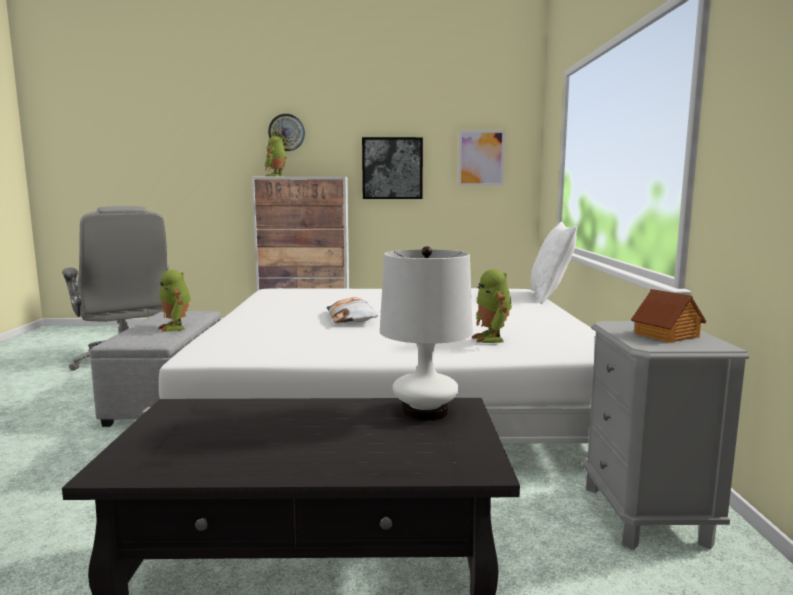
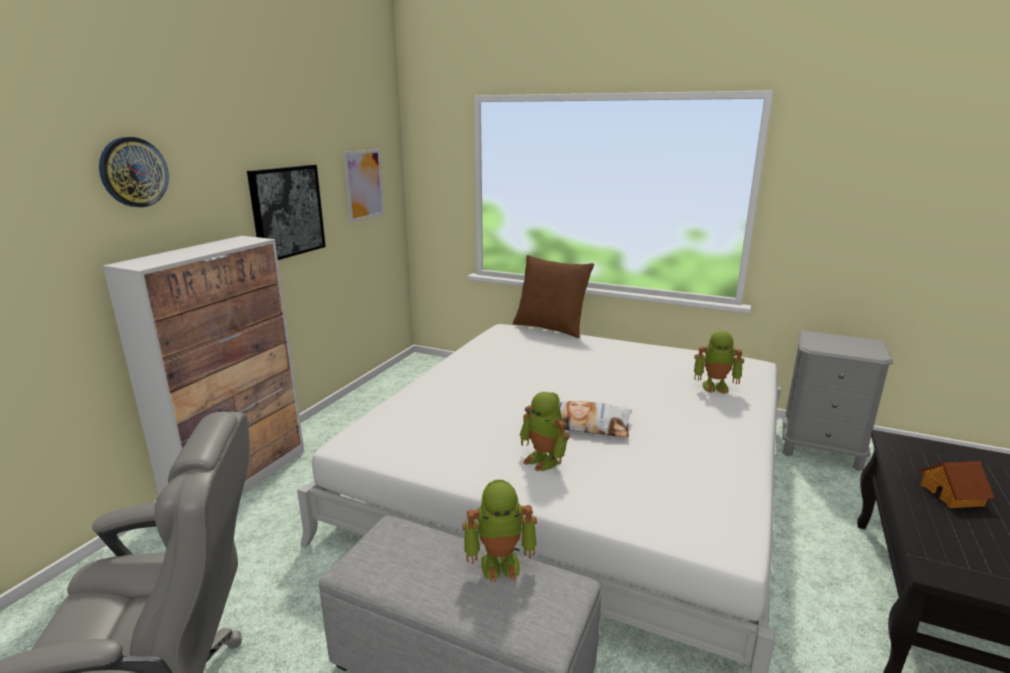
camera: 65 degrees left, 10 degrees up
(276, 176) = (160, 259): toy robot -> toy robot (544, 460)
(425, 412) = (912, 455): white table lamp -> none
(550, 297) = (551, 327): white pillow -> brown pillow
(667, 335) = (847, 344): toy house -> toy house (952, 495)

